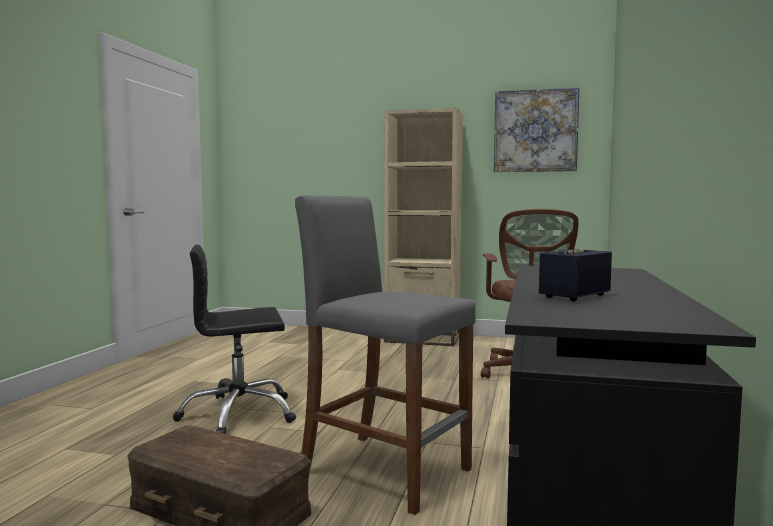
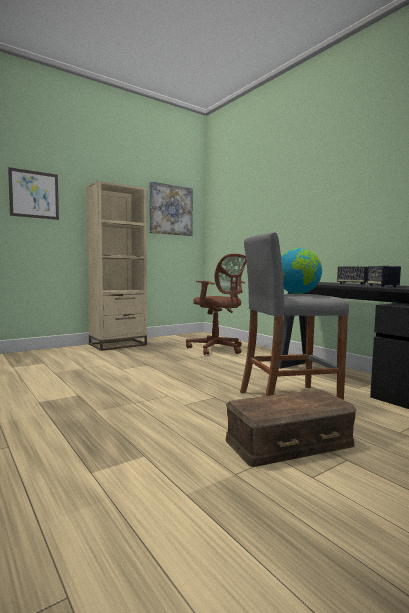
camera: 50 degrees left, 0 degrees up
(238, 414) = (144, 406): black office chair -> none
(335, 138) = (34, 194): none -> picture
(397, 293) = (297, 293): none -> globe
(629, 283) = (352, 283): none -> speaker

